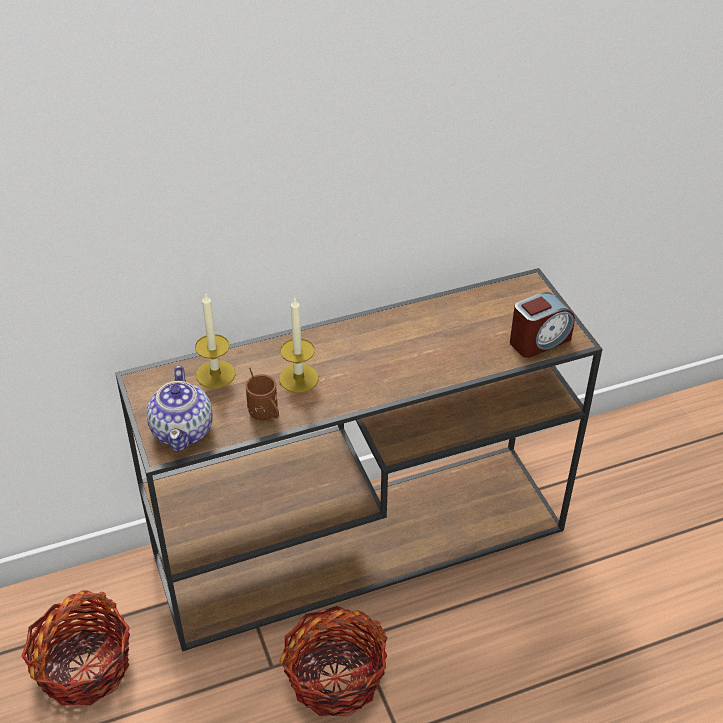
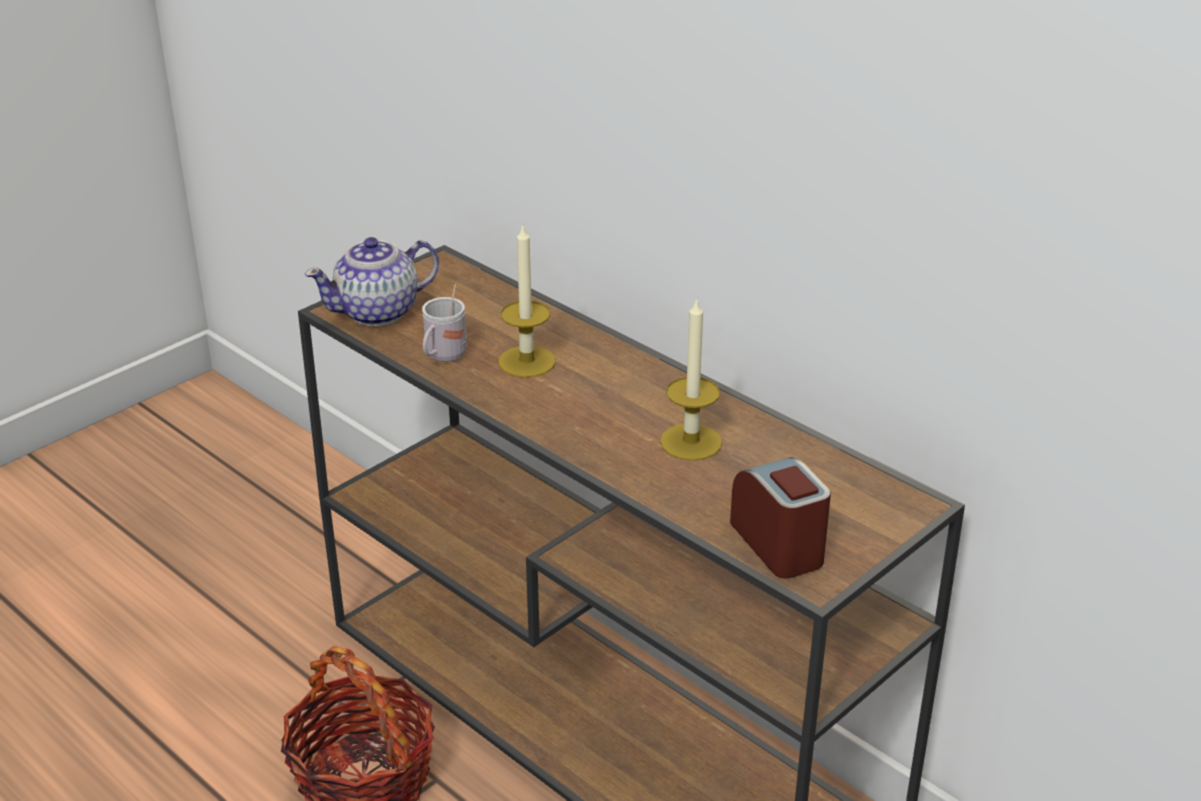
camera: 65 degrees right, 10 degrees down
(84, 667) = (279, 559): basket -> none
(215, 374) = (489, 304): candle -> candle (691, 442)
(266, 415) = (442, 357): brown mug -> white mug
(539, 341) = (779, 544): alarm clock -> alarm clock turned 150 degrees counterclockwise

